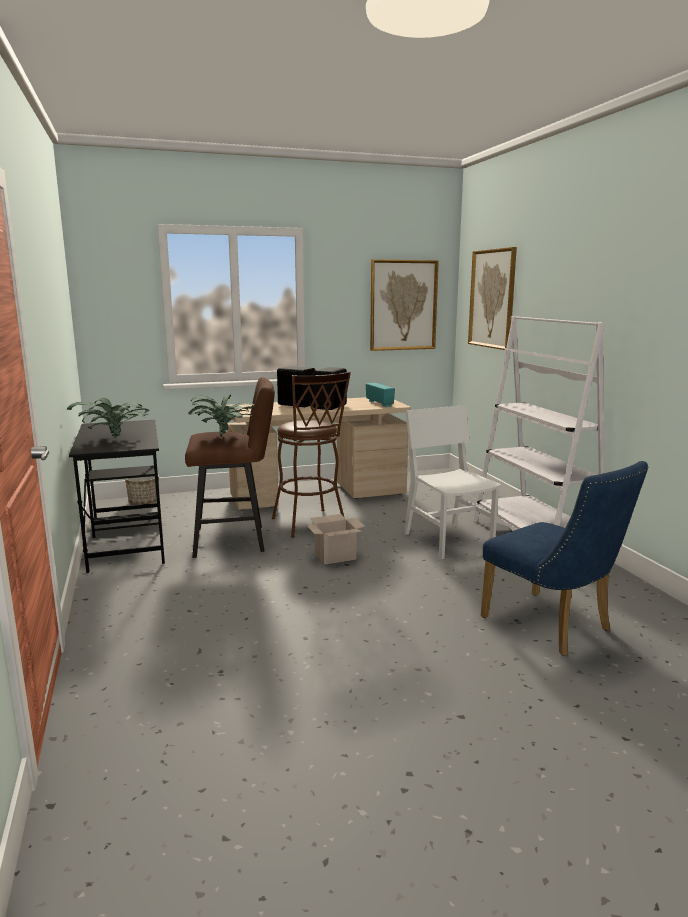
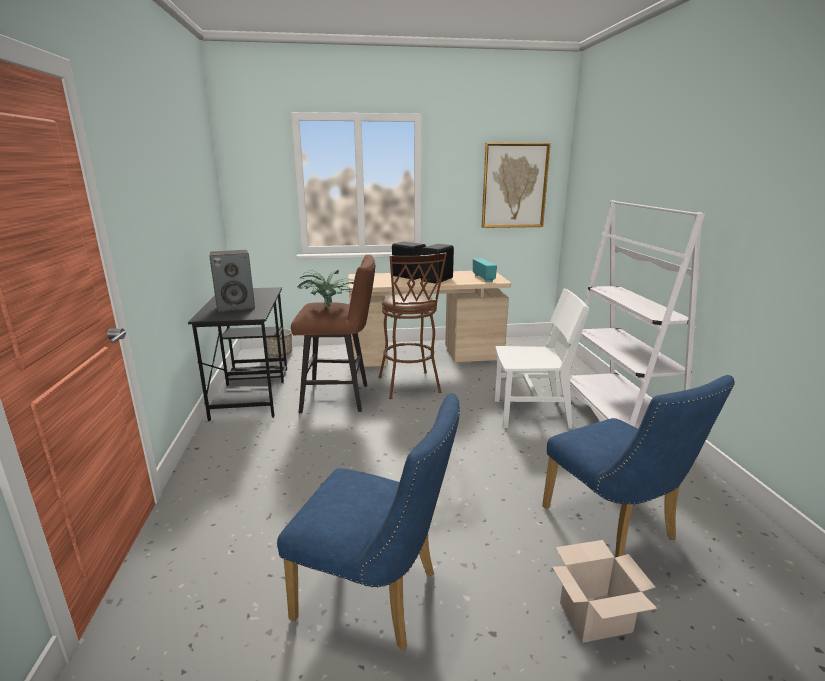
camera: 10 degrees right, 5 degrees up
(115, 439) = (236, 307): potted plant -> speaker
(336, 556) = (422, 422): cardboard box -> cardboard box (596, 616)
(341, 703) = (377, 597): none -> blue chair
(448, 540) = (531, 413): white chair -> white chair turned 105 degrees clockwise
(492, 299) = (598, 181): picture -> none

